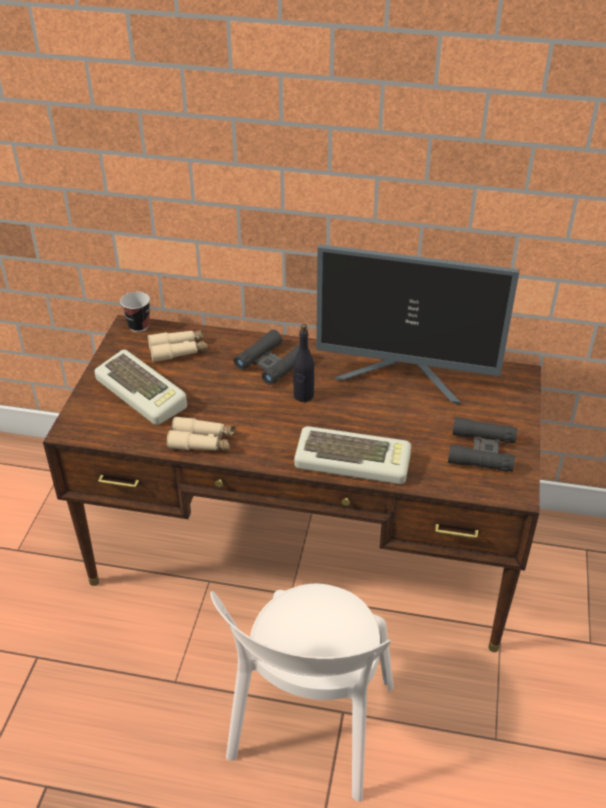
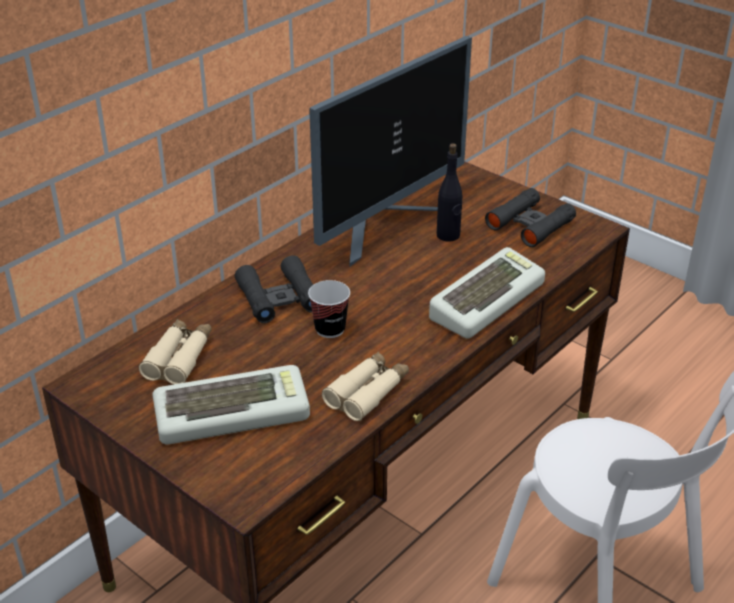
camera: 60 degrees left, 5 degrees down
(139, 326) = (90, 375): cup -> cup (330, 329)
(303, 396) = (356, 296): black bottle -> black bottle (448, 235)

